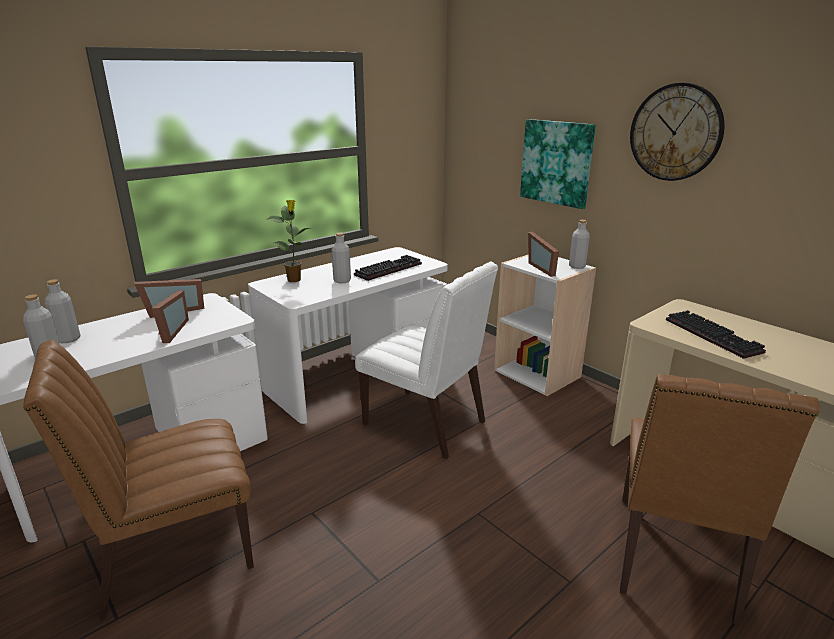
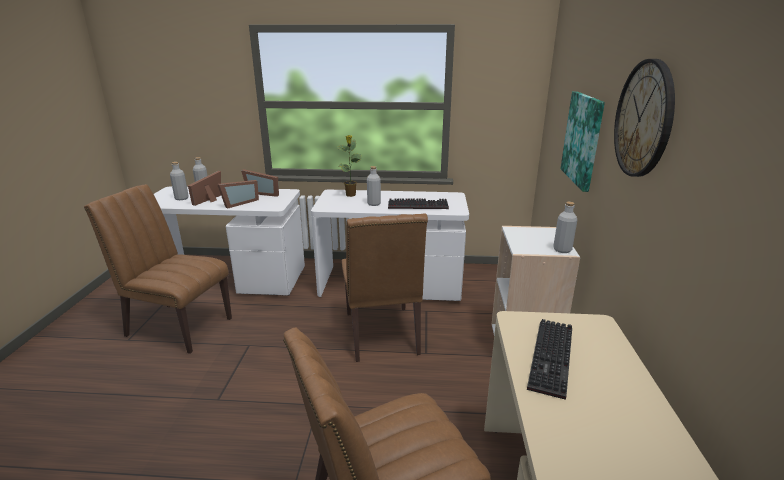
camera: 45 degrees right, 0 degrees up
(423, 423) = (381, 332): white chair -> brown chair
(544, 268) = (527, 241): picture frame -> picture frame (211, 200)

